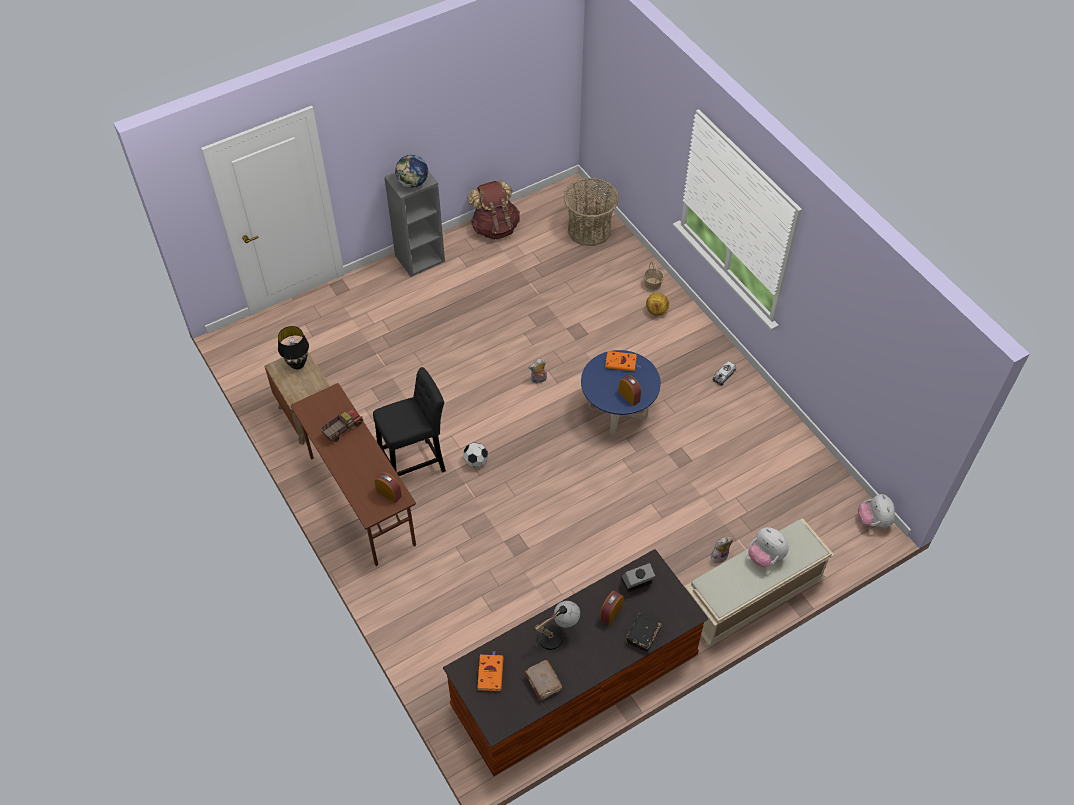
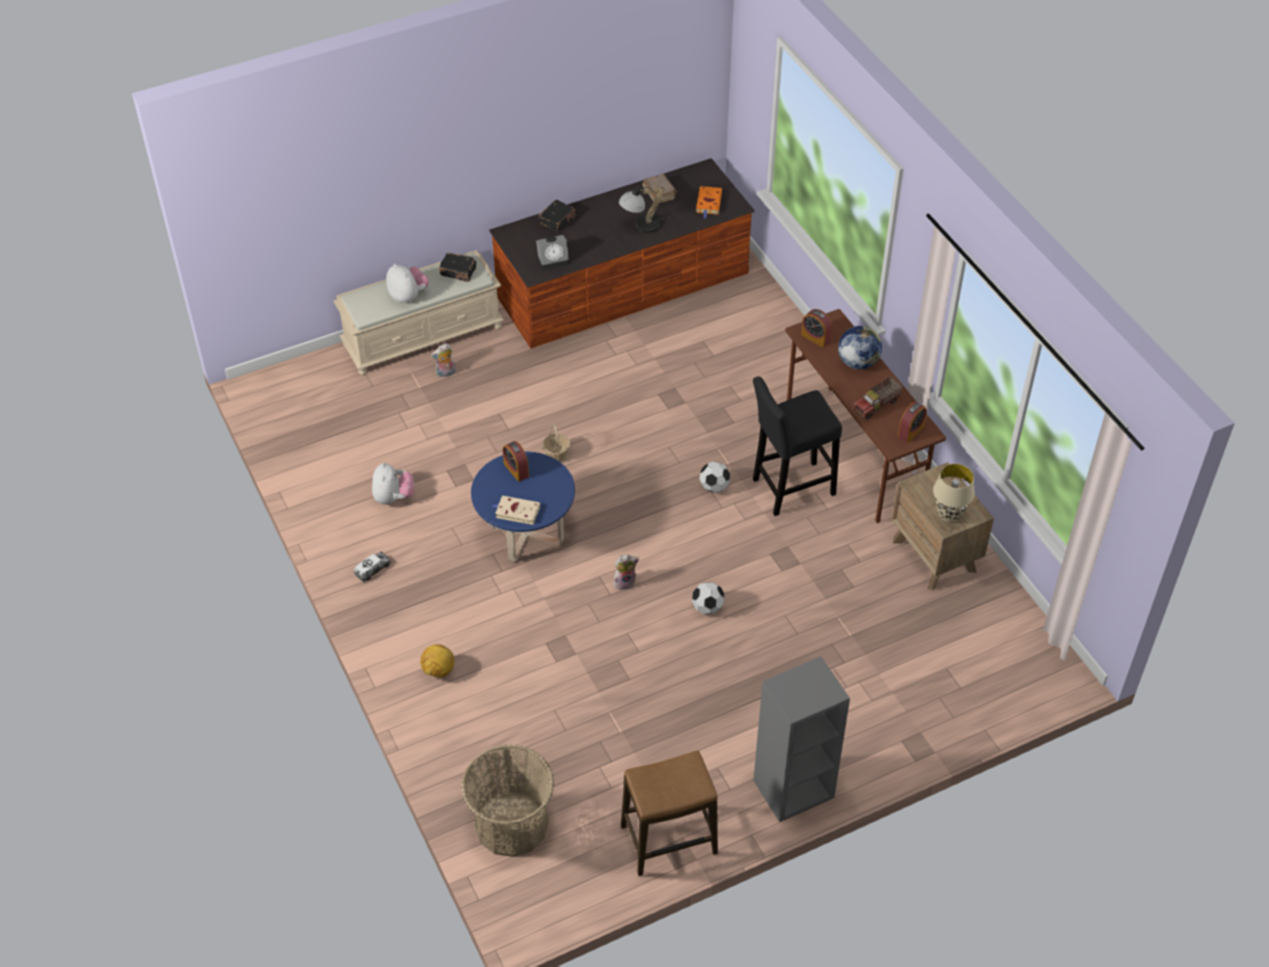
camera: 175 degrees left, 5 degrees down
(298, 364) = (948, 516): black table lamp -> beige table lamp
(413, 183) = (802, 681): globe -> globe (857, 362)
(477, 365) = (707, 608): none -> football
(495, 227) = (668, 840): brown backpack -> stool
(611, 613) = (584, 238): alarm clock -> alarm clock (910, 431)
(621, 363) = (516, 512): orange book -> beige book
(652, 285) = (433, 714): basket -> basket (557, 455)
(727, 589) = (458, 272): none -> black book
(873, 520) = (258, 395): plush toy -> plush toy (393, 498)

